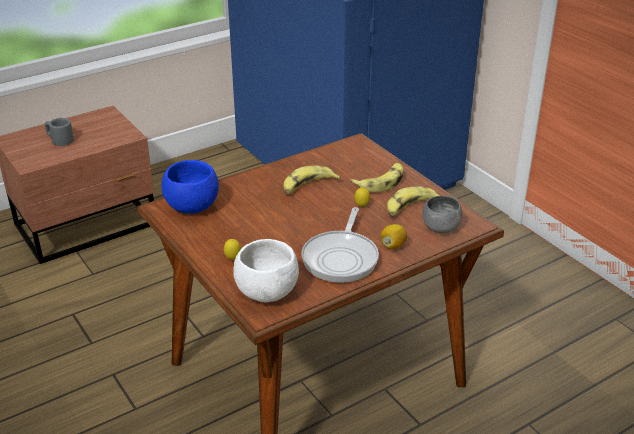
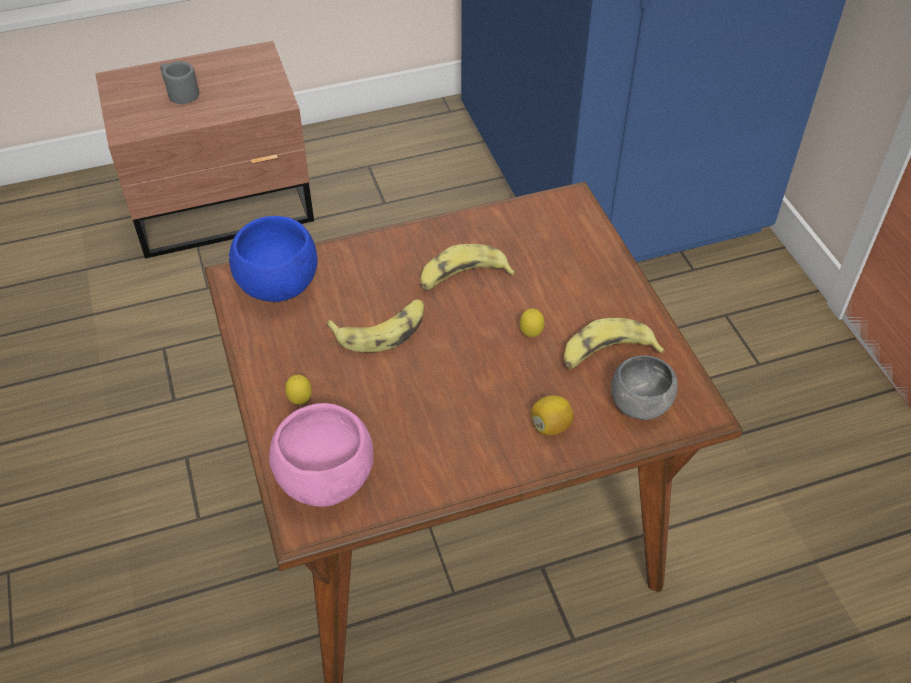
camera: 15 degrees right, 15 degrees up
(267, 293) = (326, 481): white bowl -> pink bowl
(341, 258) = (462, 434): frying pan -> none
(381, 182) = (578, 290): banana -> banana (382, 330)

